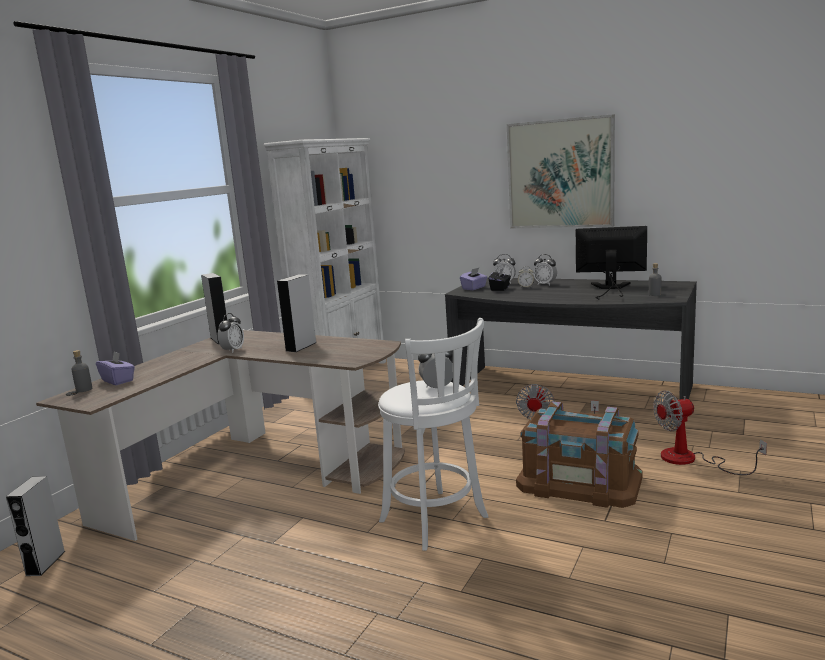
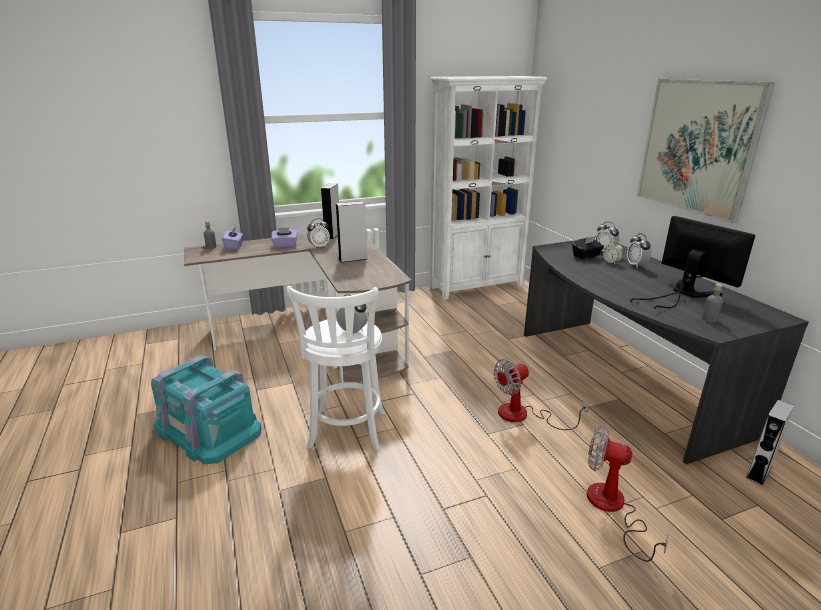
camera: 40 degrees right, 10 degrees up
(45, 563) = (172, 342): grey speaker -> grey speaker (759, 472)
(283, 599) = (207, 429): none -> turquoise storage box
(474, 288) = (568, 248): purple tissue box -> purple tissue box (285, 245)
(579, 481) = (483, 465): brown storage box -> none

